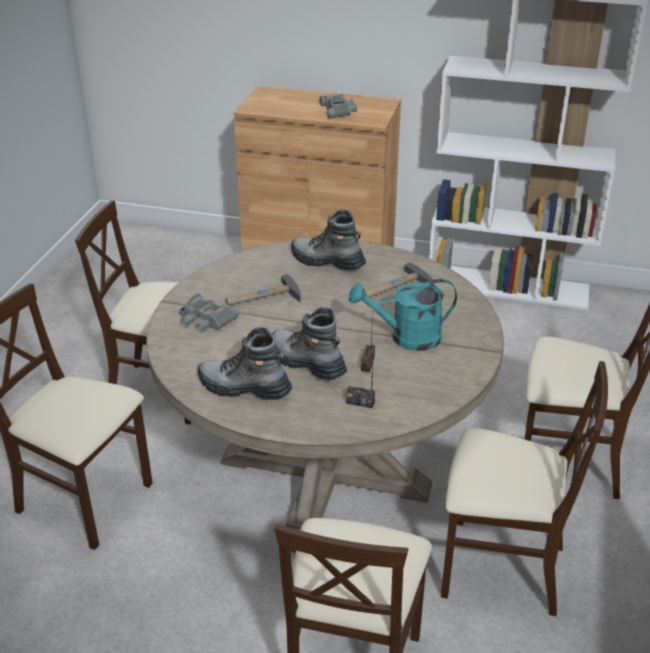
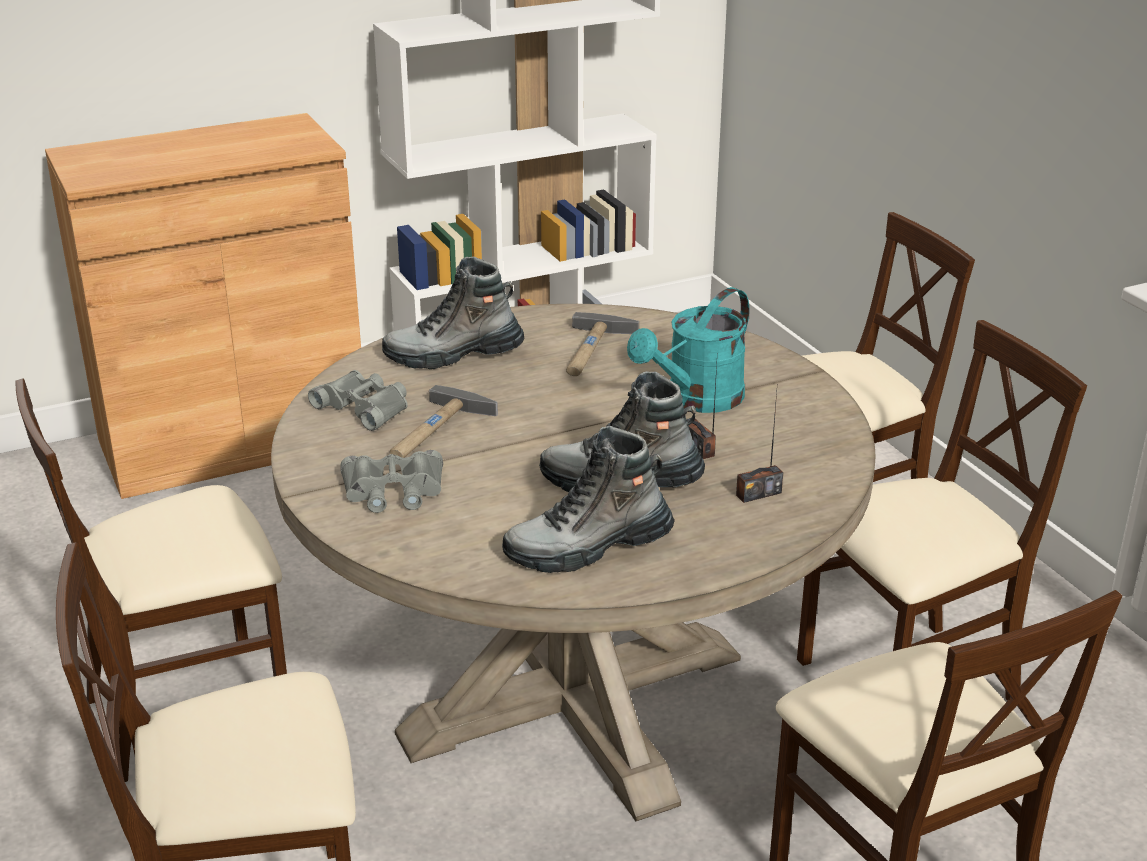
camera: 40 degrees left, 5 degrees down
(338, 110) = (238, 148): grey binoculars -> grey binoculars (365, 407)

